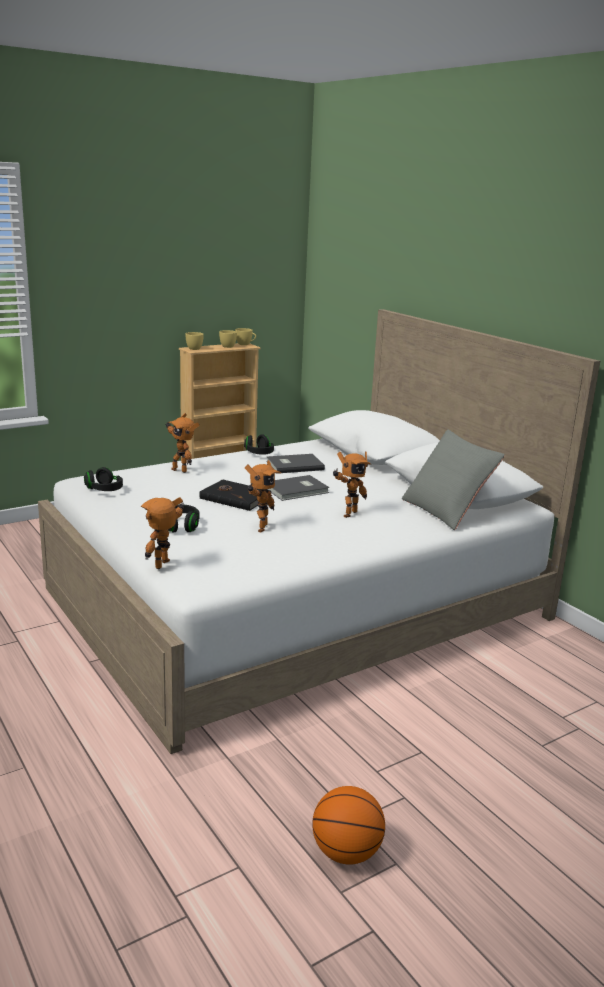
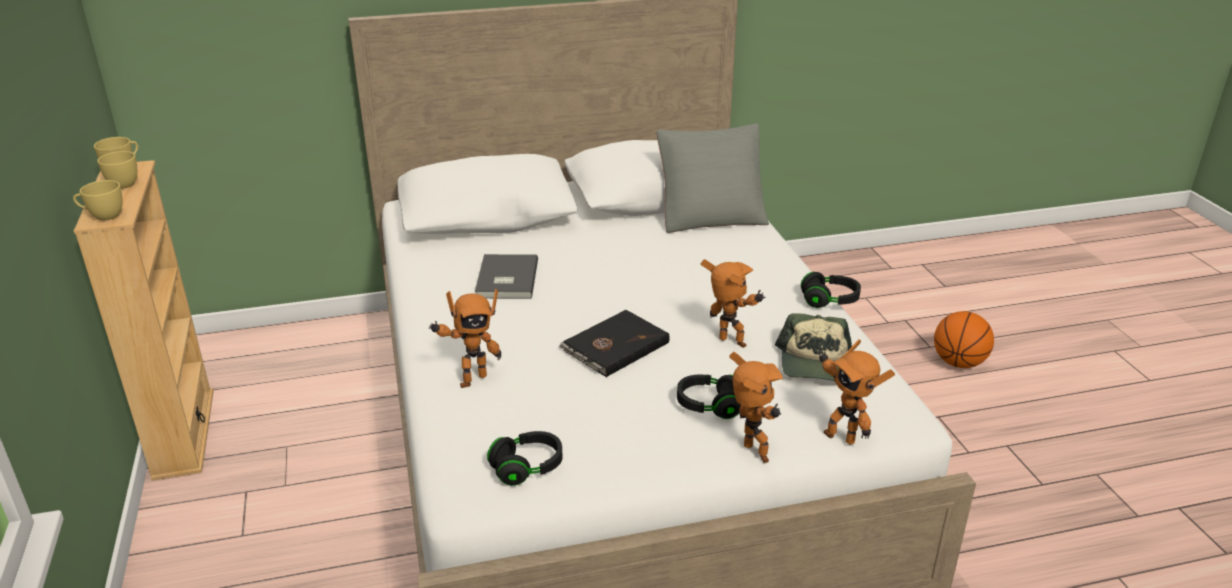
camera: 70 degrees left, 10 degrees up
(251, 555) = (816, 364): none -> cap
(259, 453) = (435, 298): black headphones -> black headphones (829, 301)
(297, 490) = (606, 294): grey book -> none
(346, 852) = (1087, 500): basketball -> basketball (958, 363)
(347, 513) = (701, 275): toy robot -> toy robot (752, 455)

